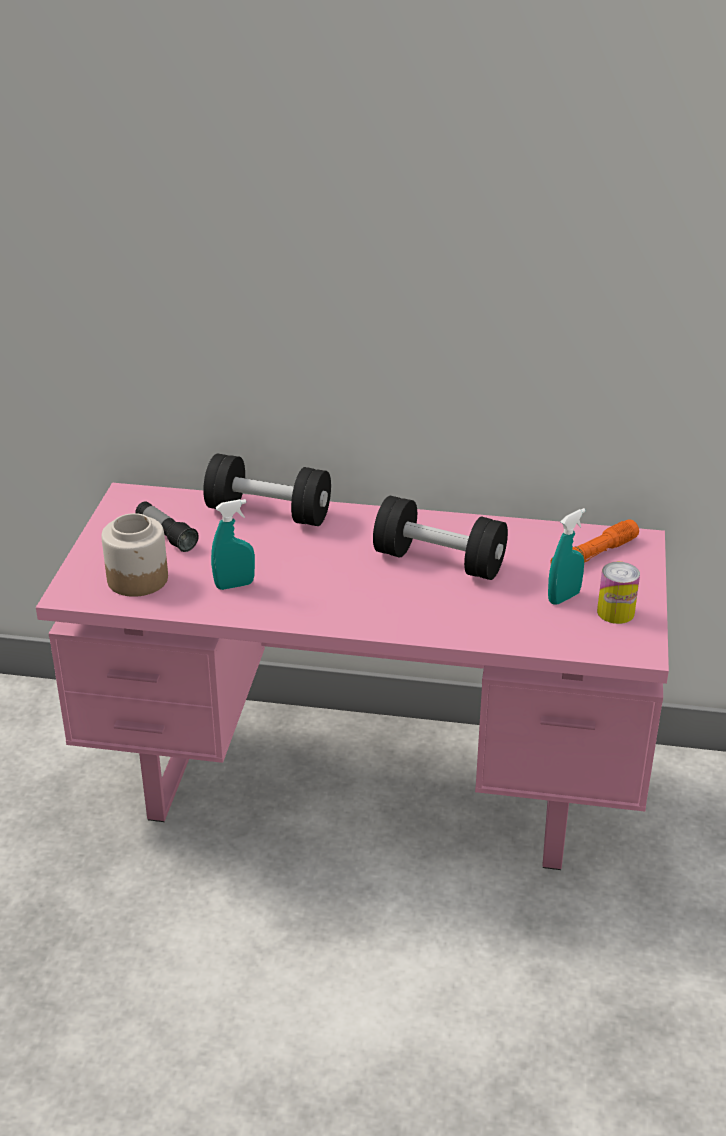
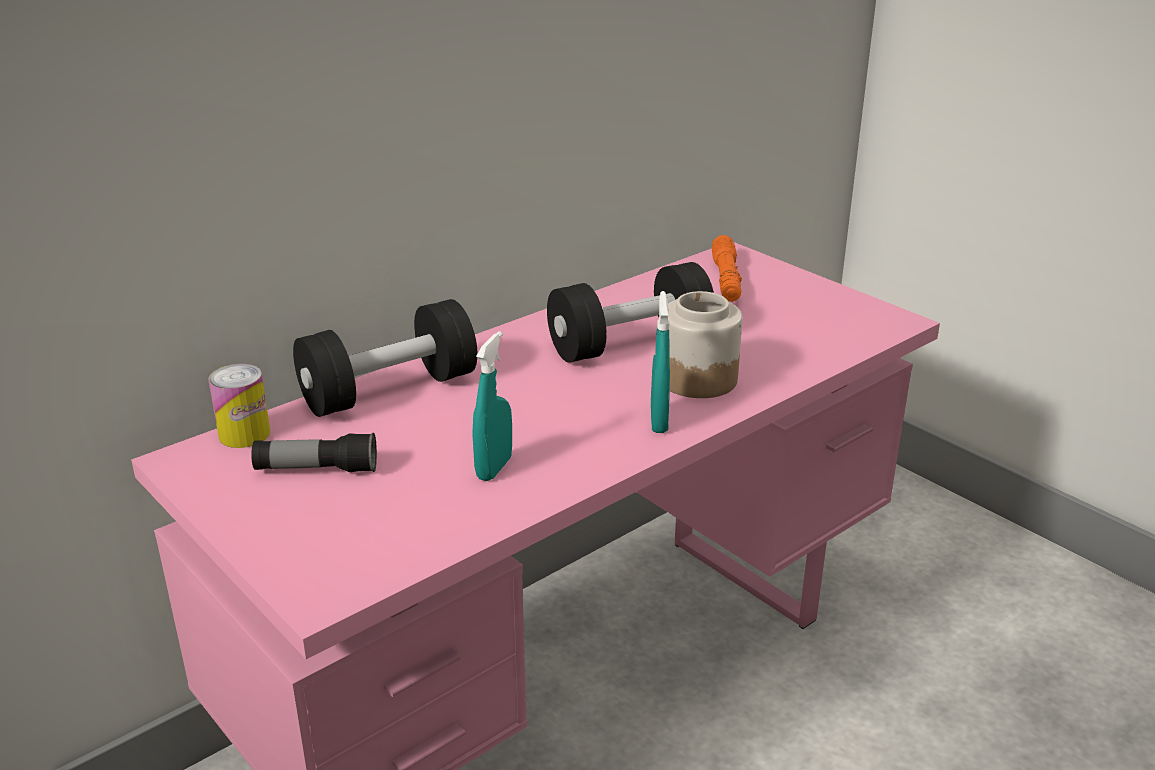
camera: 50 degrees left, 5 degrees down
(138, 579) = (375, 527): jar -> jar (697, 379)
(564, 597) = (773, 316): turquoise spray bottle -> turquoise spray bottle (659, 421)
(615, 612) = (826, 306): can -> can (244, 434)

